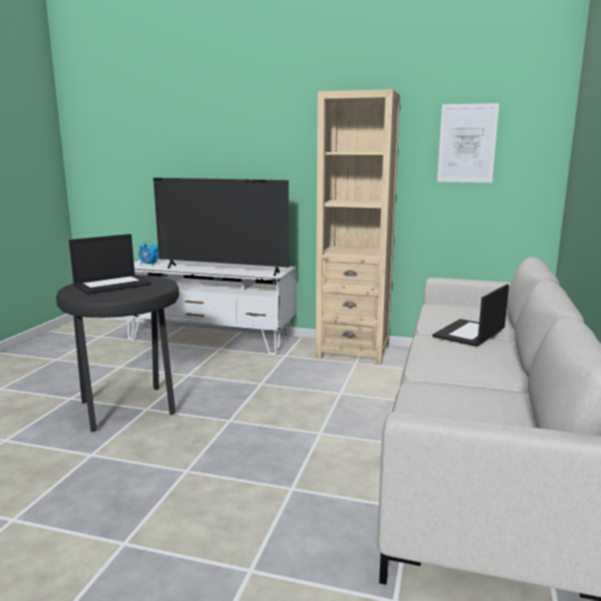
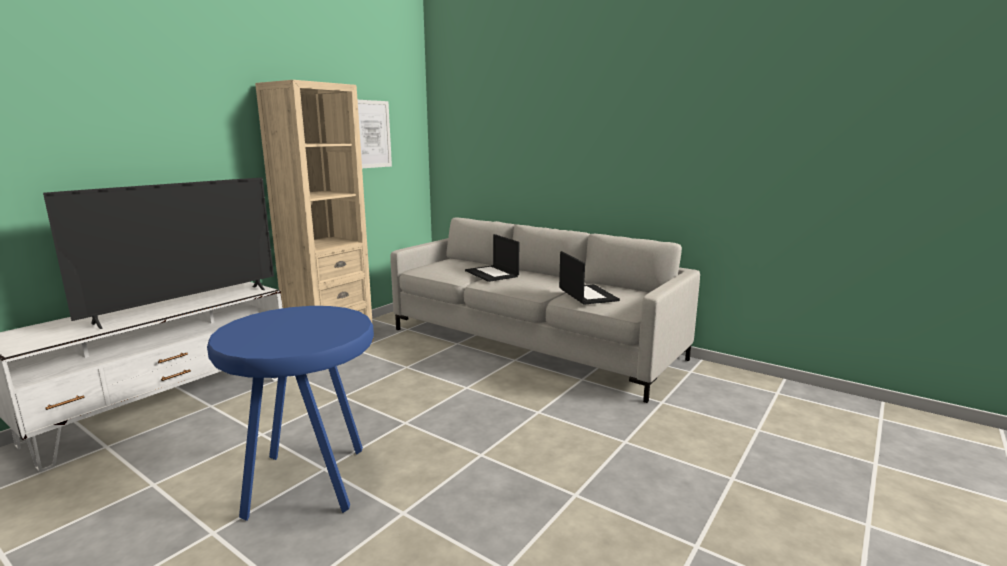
camera: 70 degrees left, 0 degrees up
(113, 284) = (273, 330): laptop -> laptop (587, 294)
(130, 408) = (309, 481): black stool -> blue stool
(149, 264) = (44, 337): alarm clock -> none

